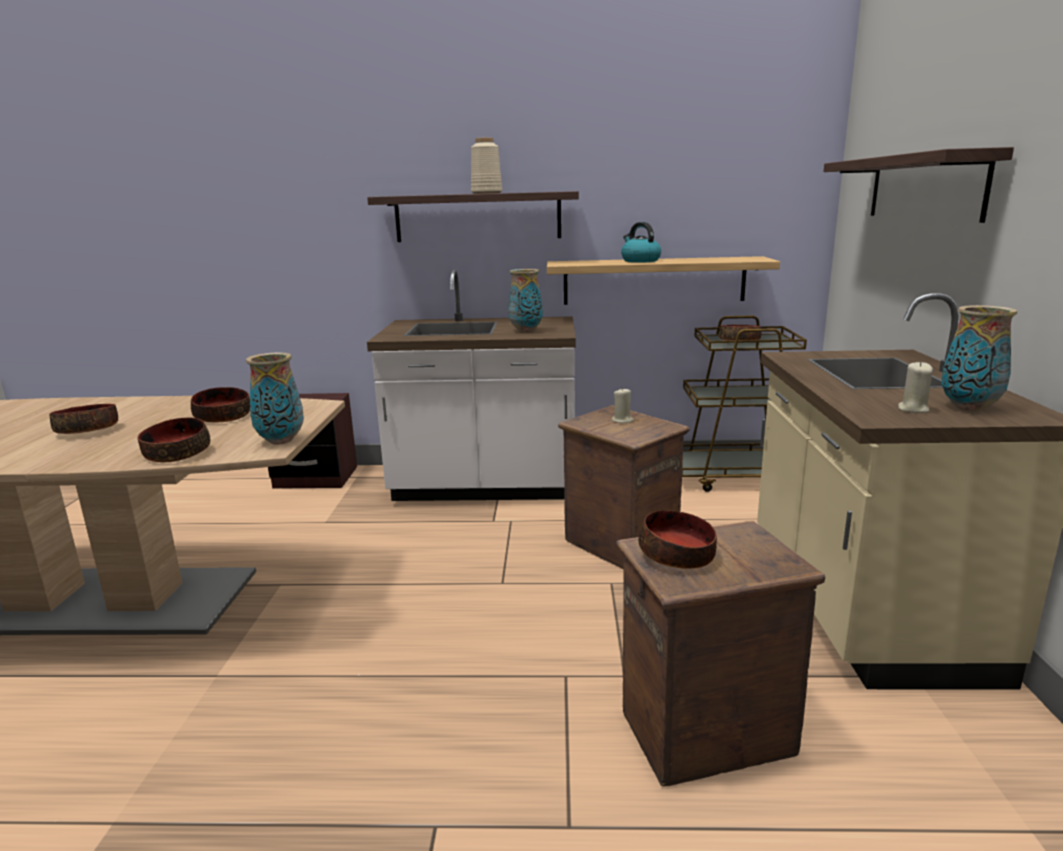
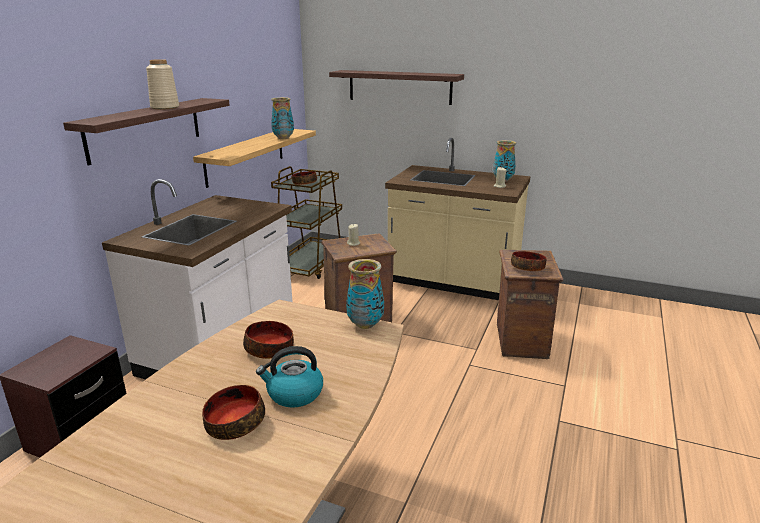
camera: 70 degrees left, 5 degrees up
(177, 453) = (360, 366): bowl -> none
(525, 330) = (244, 211): vase -> vase (283, 138)
(640, 261) = (252, 144): kettle -> kettle (294, 394)

